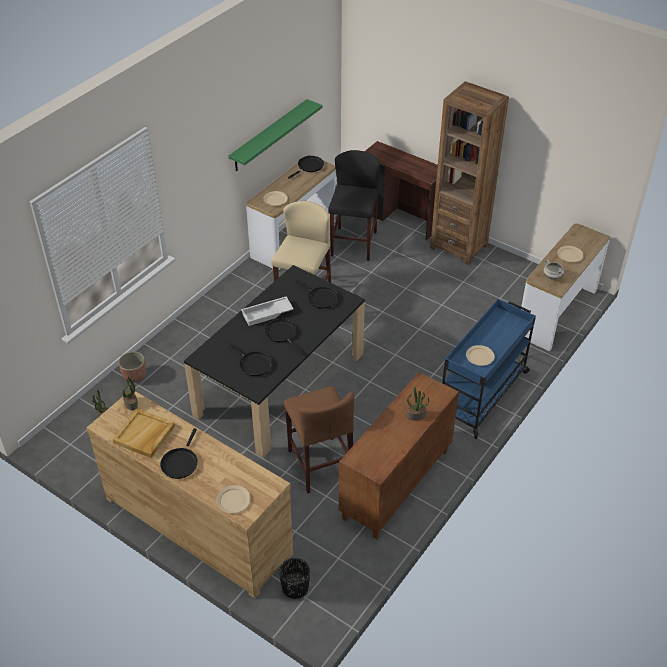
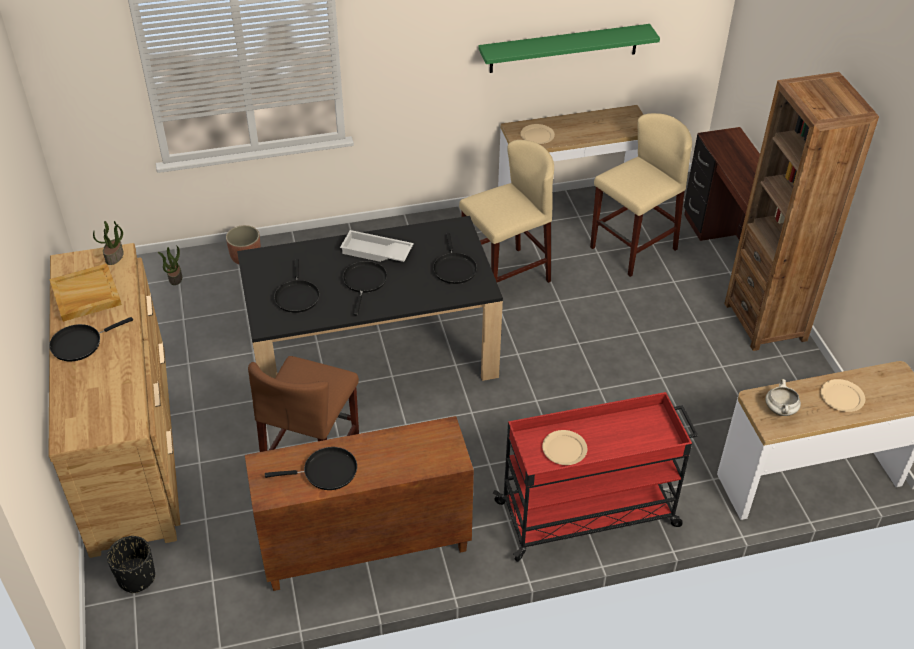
camera: 40 degrees right, 0 degrees up
(233, 500) = (74, 416): beige plate -> none
(309, 166) = (621, 118): black frying pan -> black frying pan (326, 472)
(353, 244) = (633, 248): black stool -> beige stool
(416, 415) = (389, 463): potted plant -> none
(482, 393) = (589, 514): blue cart -> red cart

